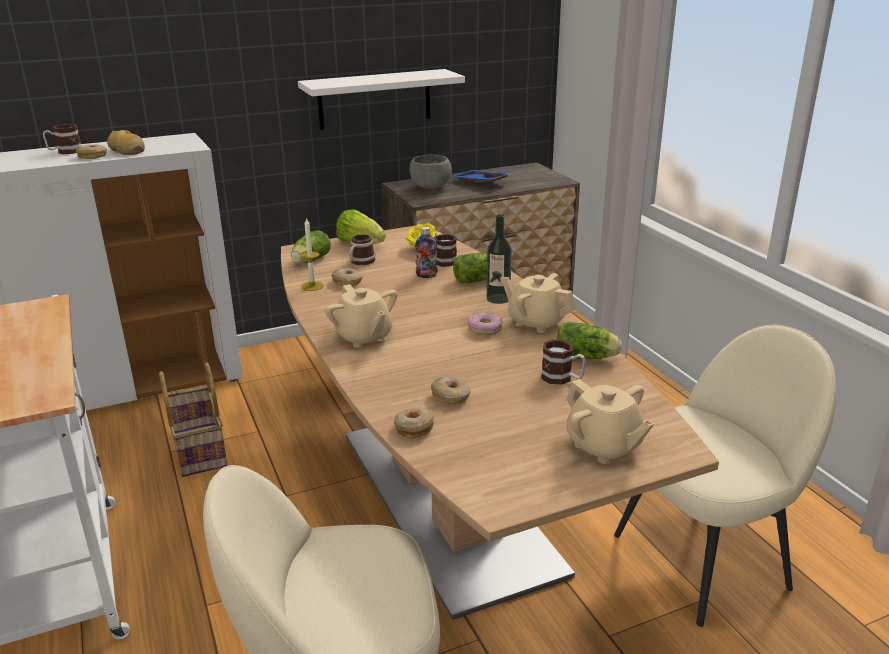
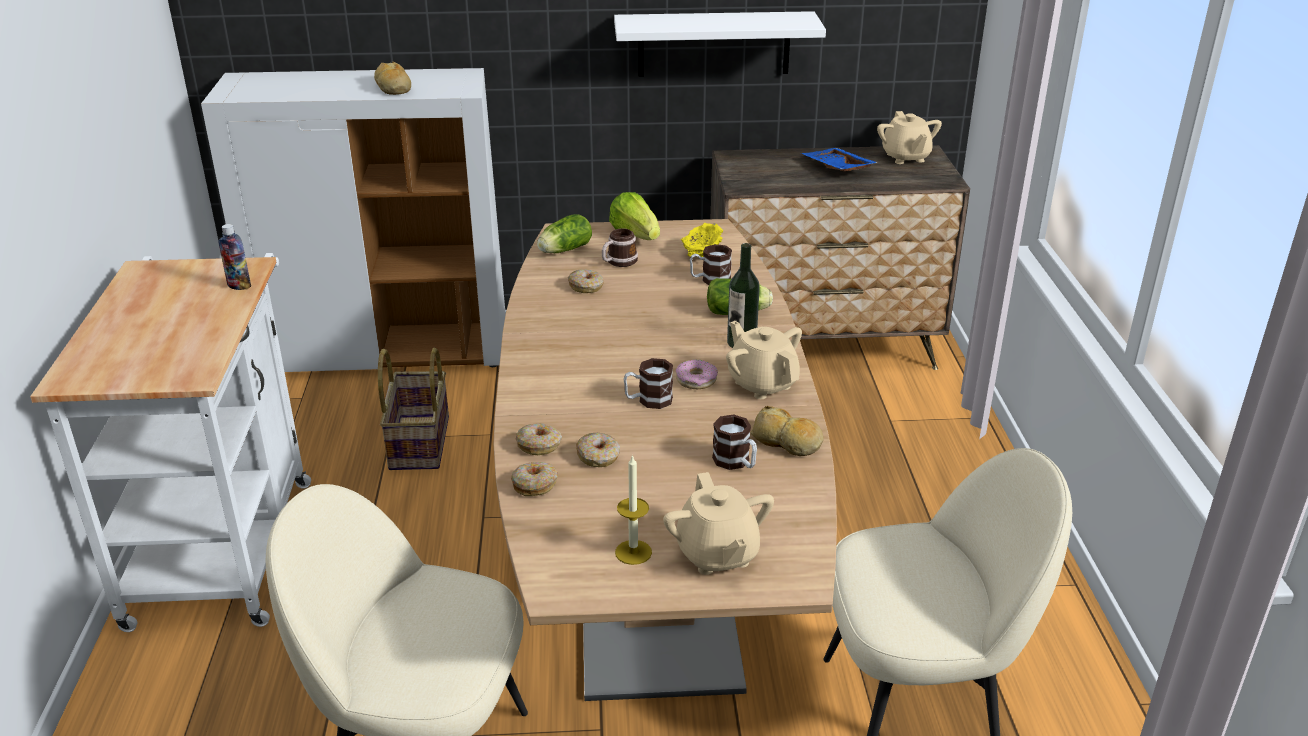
camera: 20 degrees right, 5 degrees up
(65, 152) = (330, 81): mug -> mug (648, 400)
(92, 156) = (353, 92): donut -> donut (539, 445)
(312, 286) = (544, 285): candle -> candle (633, 552)
(364, 337) = (556, 363): beige teapot -> beige teapot (905, 157)
(426, 275) = (681, 294): bottle -> bottle (239, 286)
(430, 187) = (767, 167): grey bowl -> none
(588, 357) = (787, 442): lettuce -> bread

